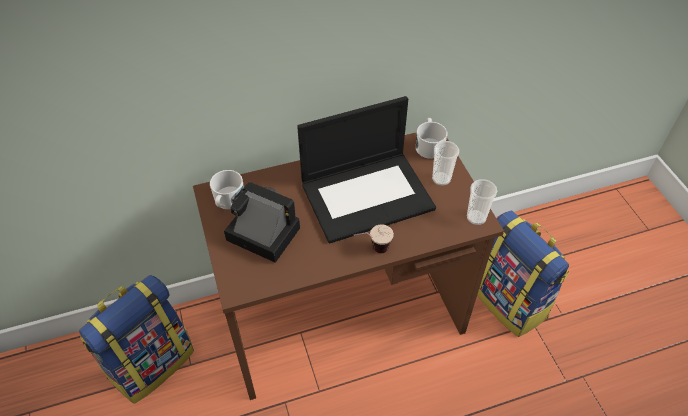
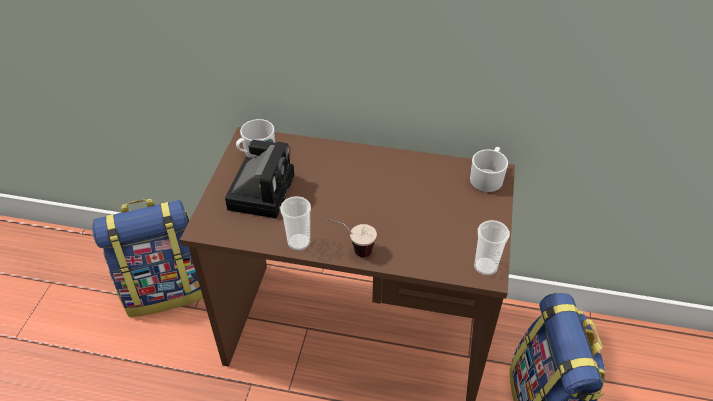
camera: 30 degrees right, 5 degrees down
(260, 233) = (262, 190): camera -> camera turned 45 degrees clockwise
(367, 195) = (388, 198): laptop -> none
(441, 179) = (476, 214): cup -> cup (299, 242)

